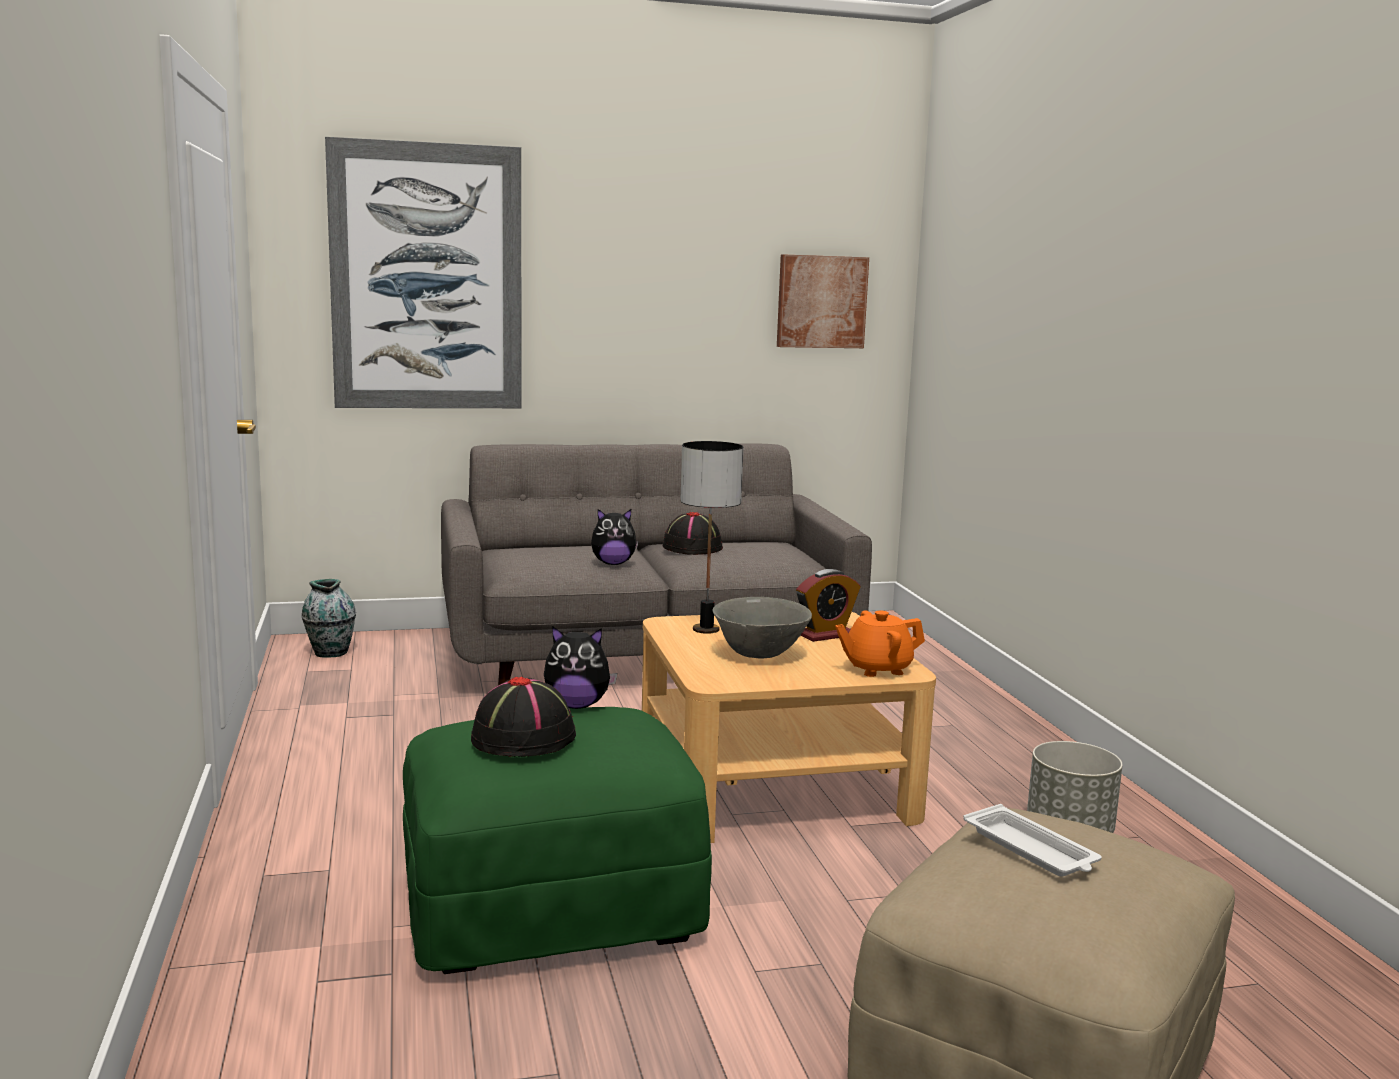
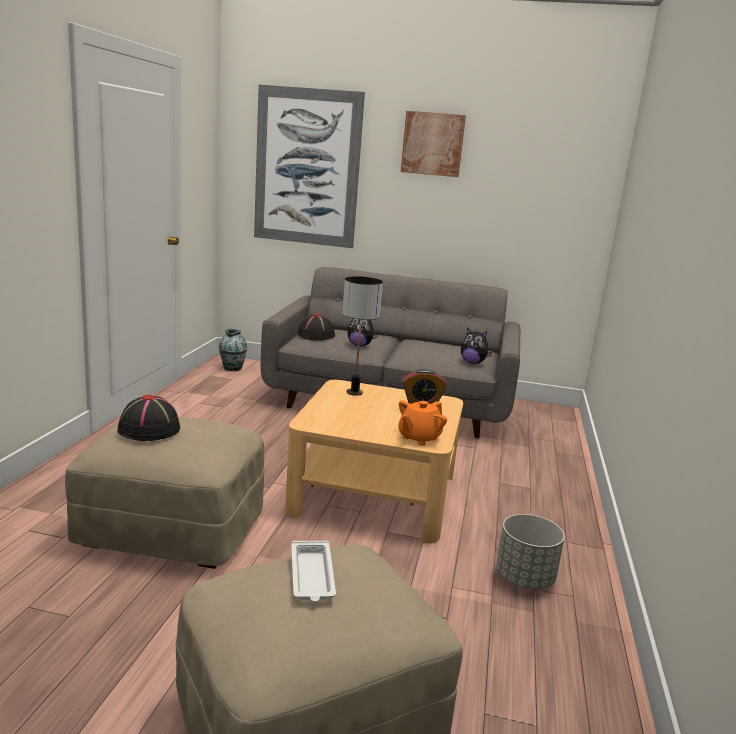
camera: 25 degrees right, 5 degrees up
(552, 906) = (173, 527): green ottoman -> beige ottoman
(577, 705) = (210, 419): plush toy -> plush toy (473, 362)
(693, 547) = (421, 344): black hat -> black hat (316, 335)
(760, 655) = (361, 414): grey bowl -> none
(821, 301) = (549, 199): picture -> picture (432, 144)
(877, 669) = (419, 438): orange teapot -> orange teapot turned 60 degrees counterclockwise

